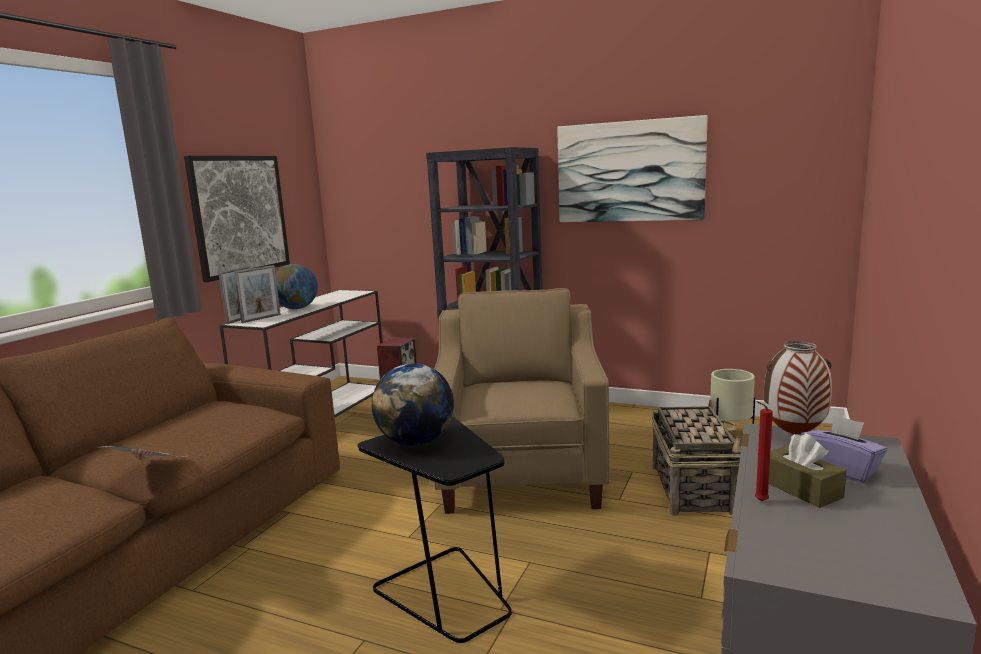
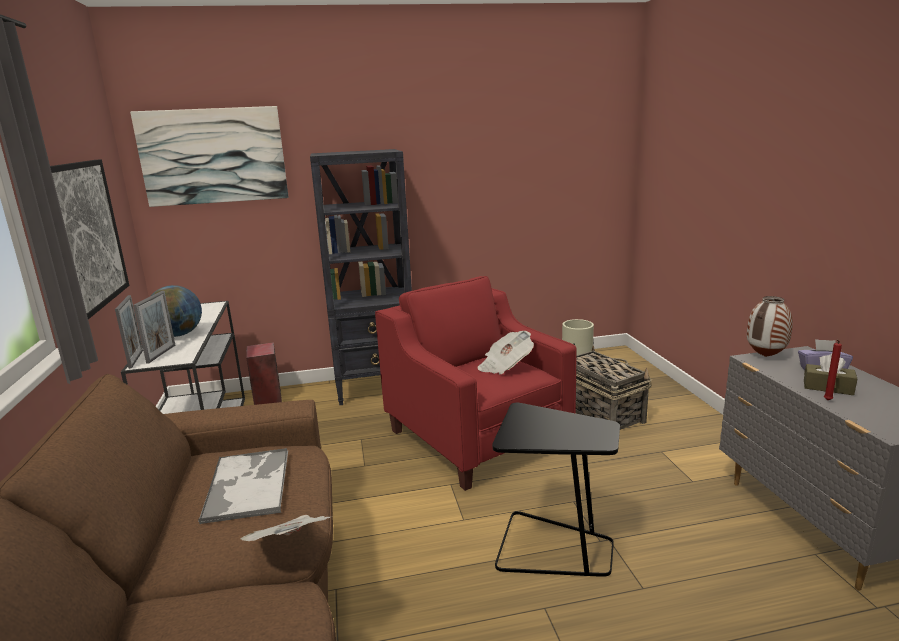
camera: 35 degrees left, 5 degrees up
(199, 425) = (248, 484): none -> tray
(416, 442) = (535, 430): globe -> none
(521, 472) = (476, 438): beige armchair -> red armchair
(535, 390) = (505, 366): none -> newspaper
(629, 171) = (475, 169): picture -> picture (213, 156)

